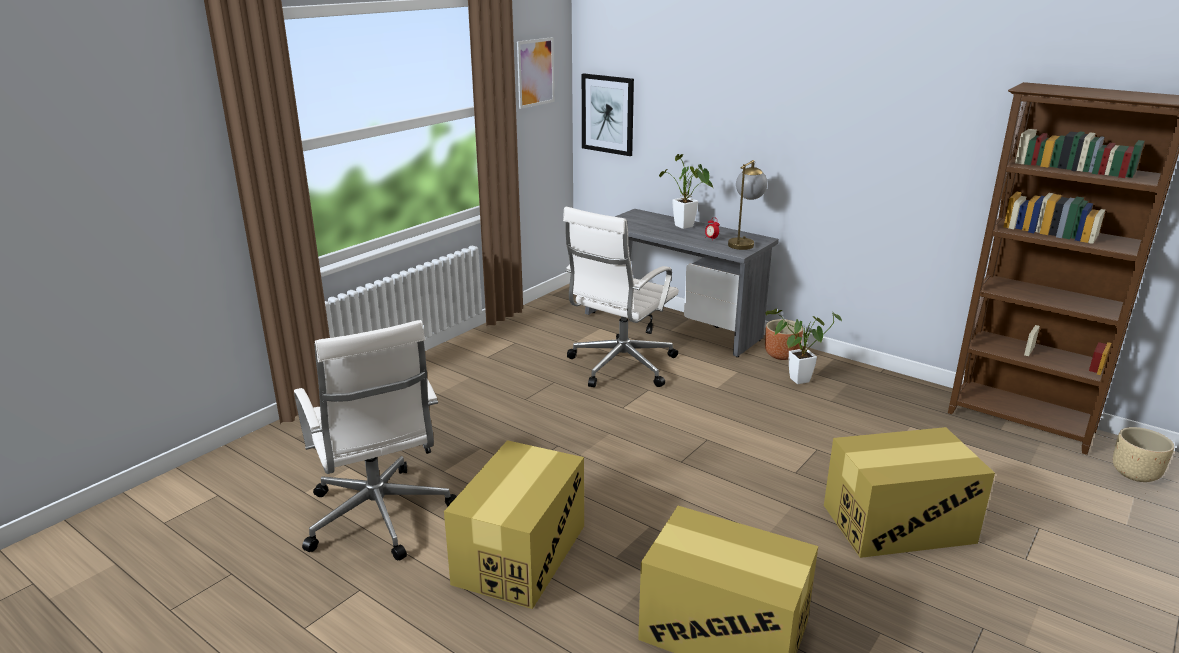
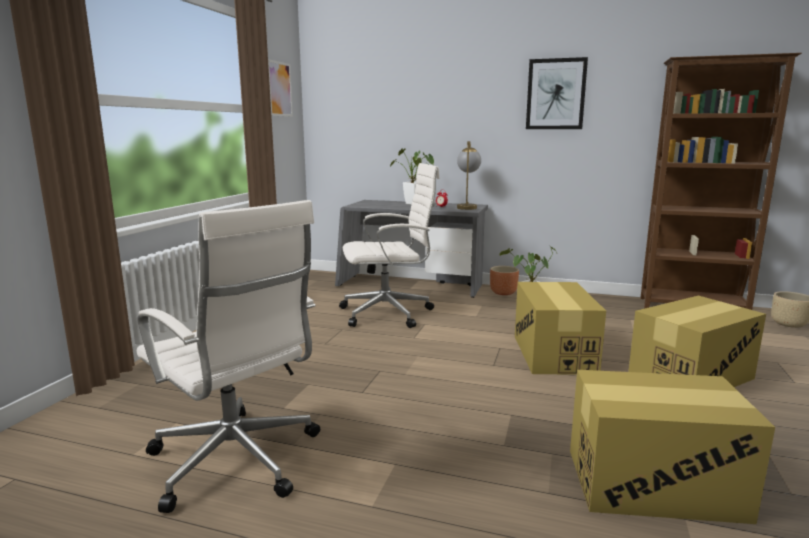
camera: 20 degrees left, 10 degrees down
(520, 554) = (412, 462): cardboard box -> cardboard box (553, 354)
(608, 114) = (336, 127): picture -> picture (556, 94)
(620, 366) = (389, 313): white office chair -> white office chair turned 120 degrees counterclockwise

